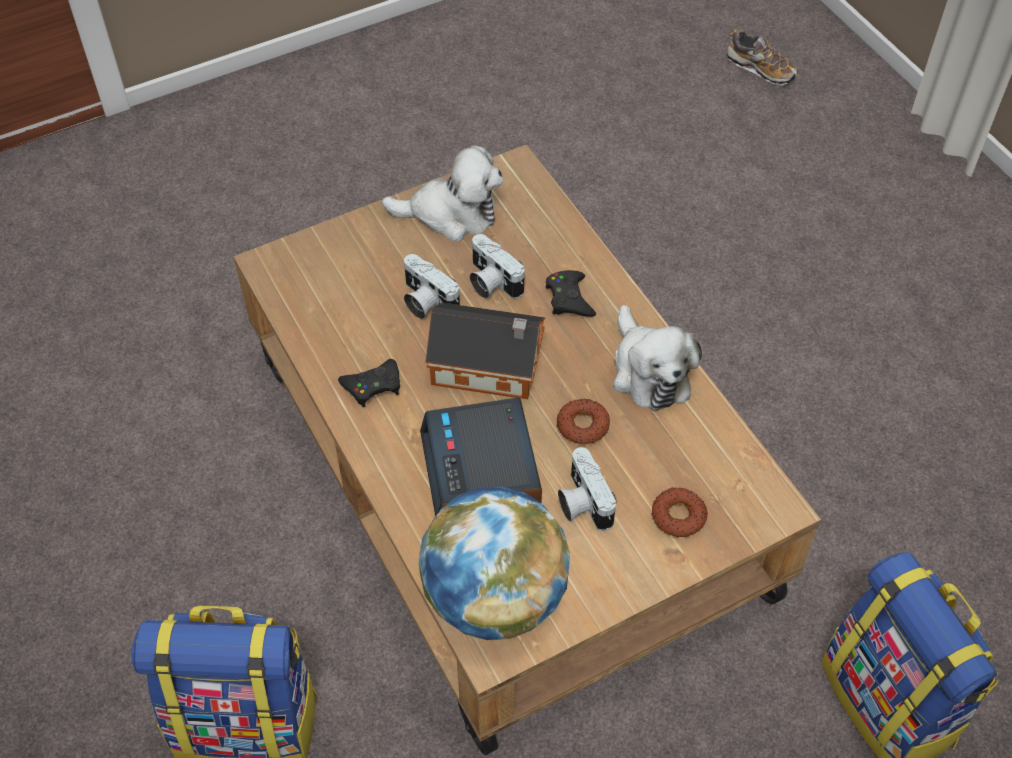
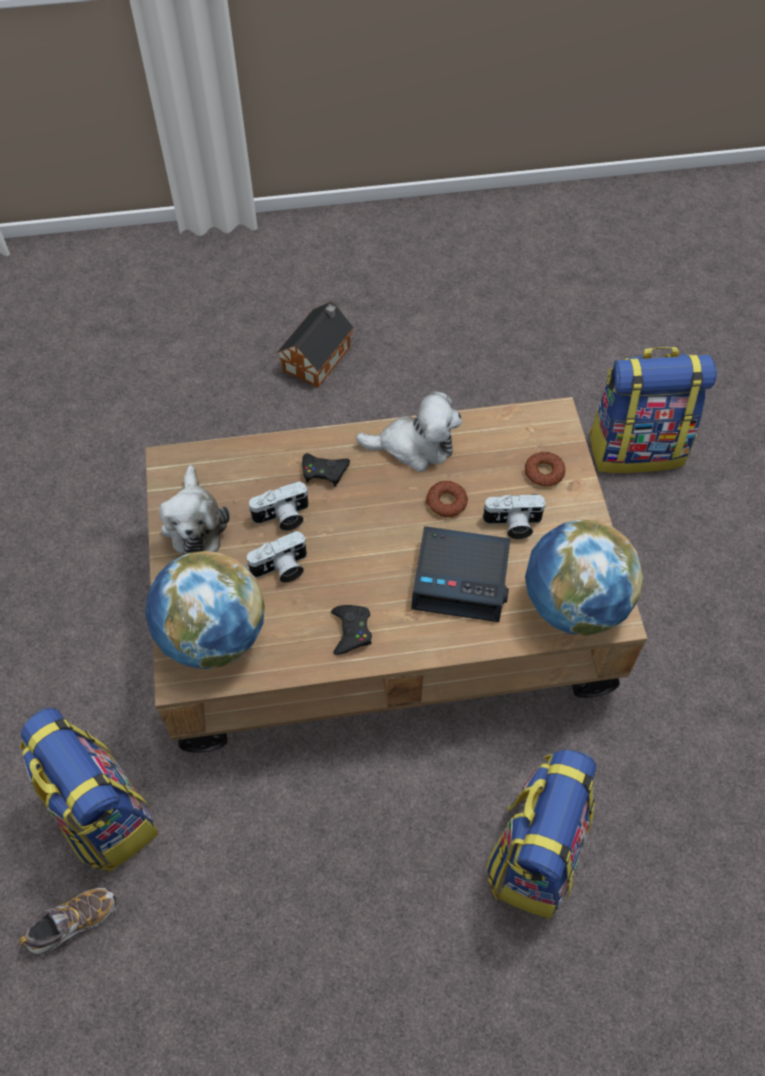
camera: 70 degrees left, 5 degrees up
(185, 317) = (102, 813): none -> backpack
(324, 273) = (213, 636): none -> globe
(451, 214) = (195, 523): plush toy -> plush toy turned 150 degrees clockwise
(490, 368) = (368, 544): toy house -> toy house (319, 357)
(760, 69) = (73, 300): shoe -> shoe (73, 922)

